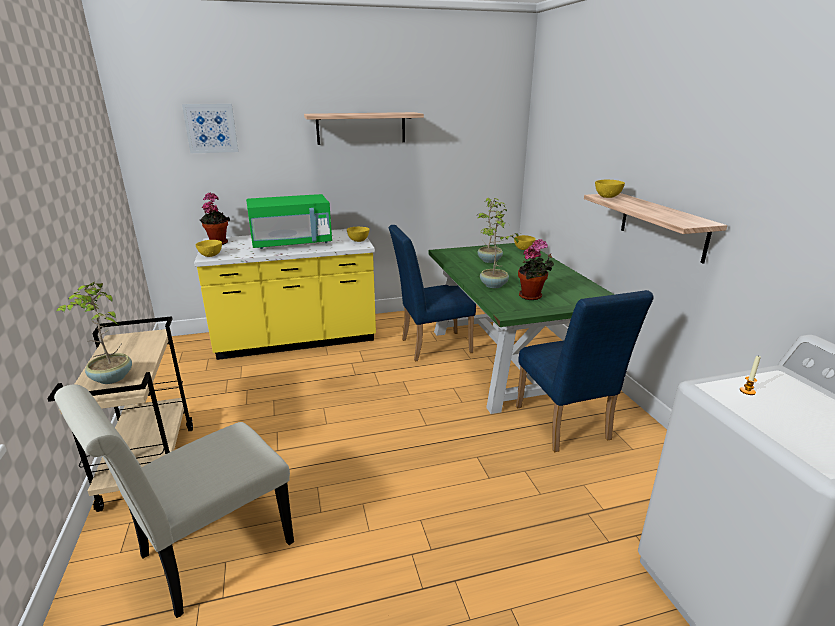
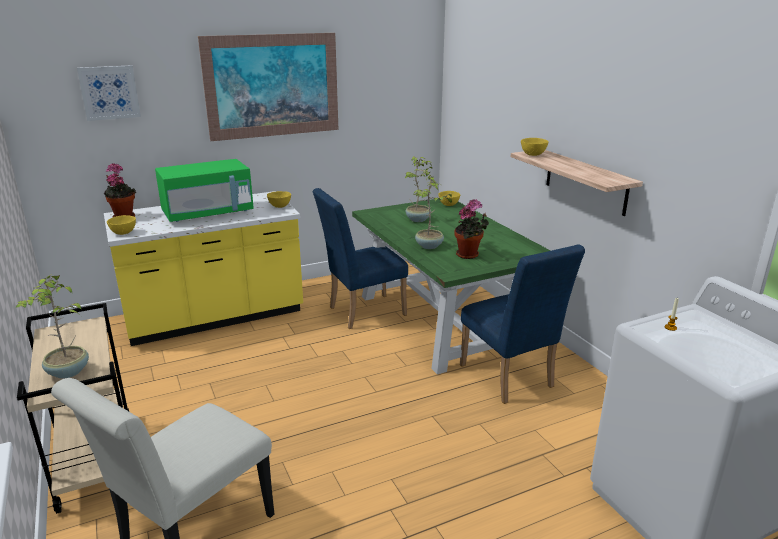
camera: 10 degrees left, 0 degrees up
(361, 128) = (272, 86): shelf -> picture

